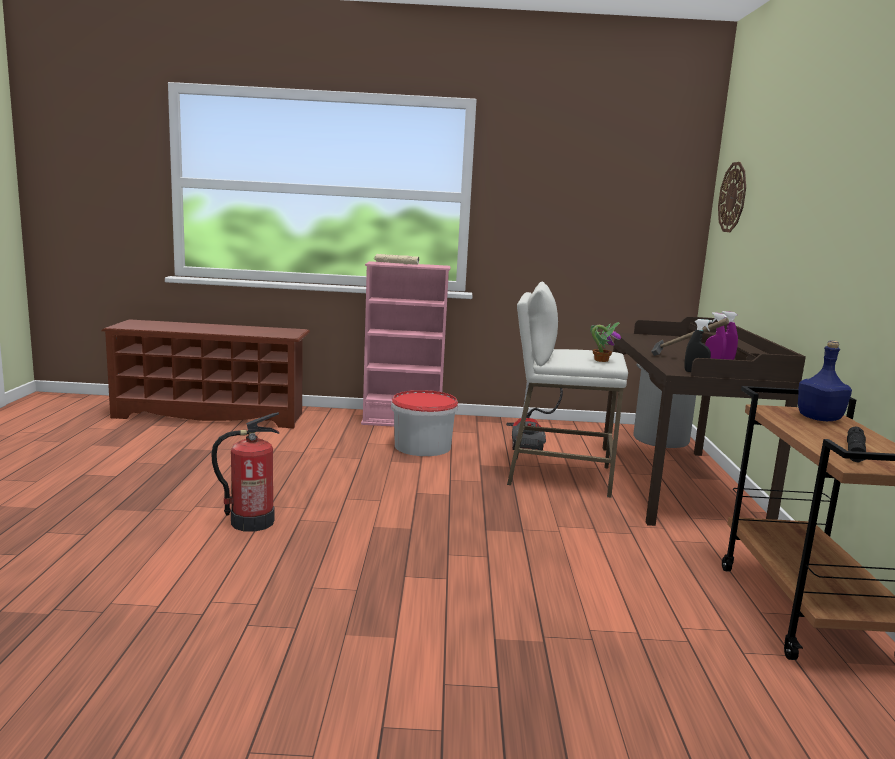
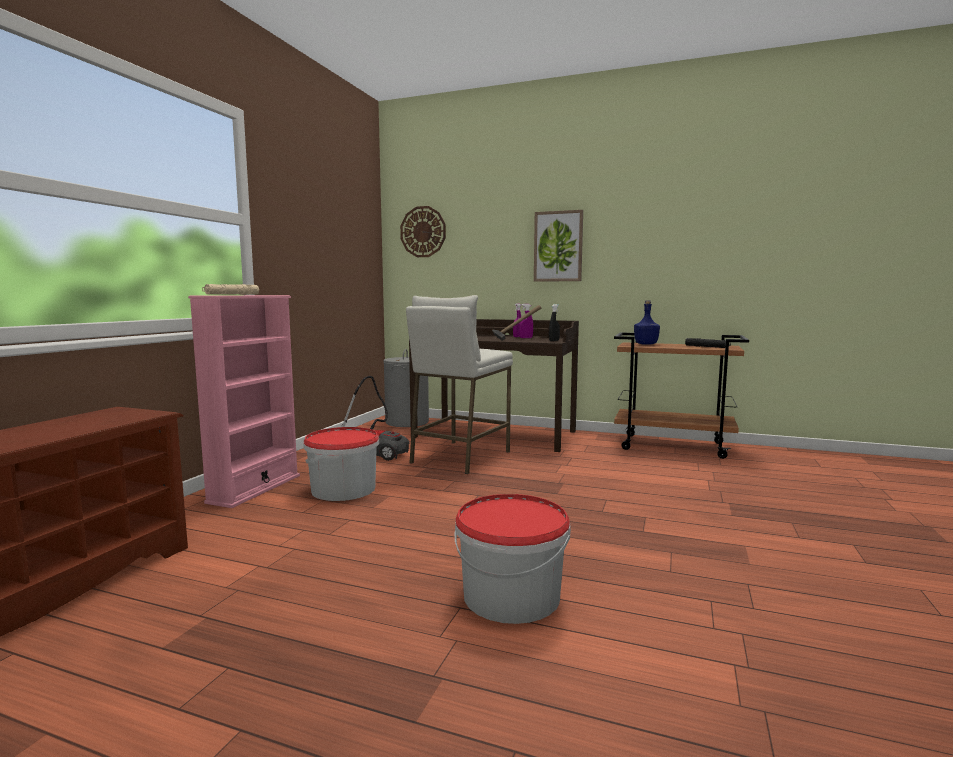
camera: 70 degrees left, 5 degrees down
(251, 522) = (511, 595): fire extinguisher -> bucket
(601, 360) = (490, 349): potted plant -> none
(819, 229) = (558, 246): none -> picture

